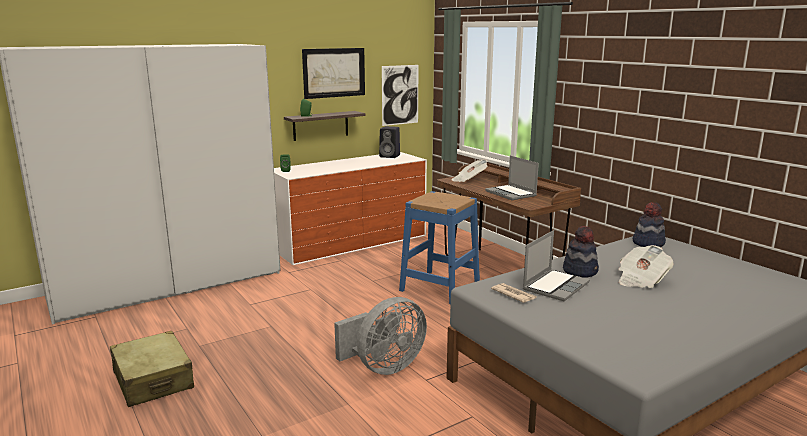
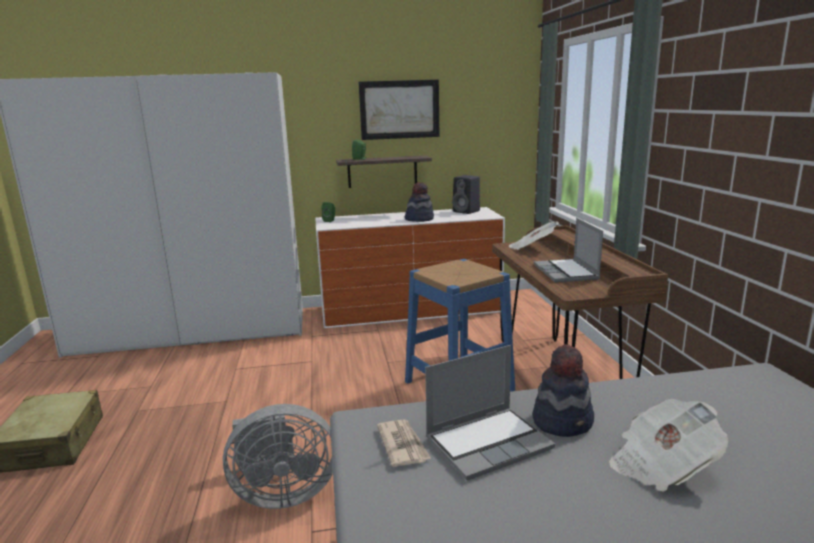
camera: 25 degrees right, 0 degrees up
(400, 95) = (489, 138): picture -> none
(648, 243) = (746, 385): hat -> hat (419, 219)

